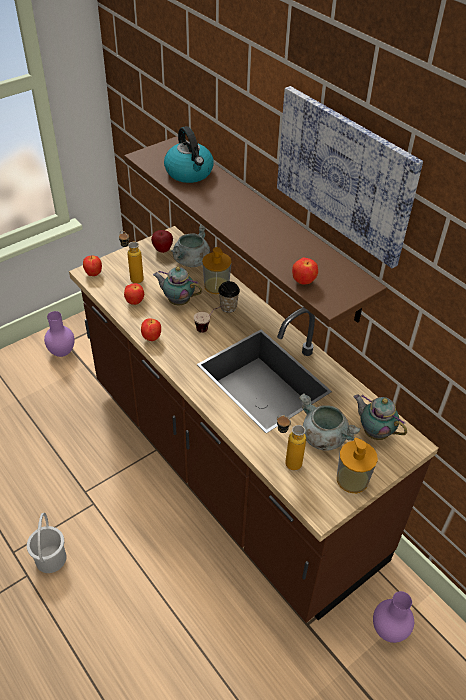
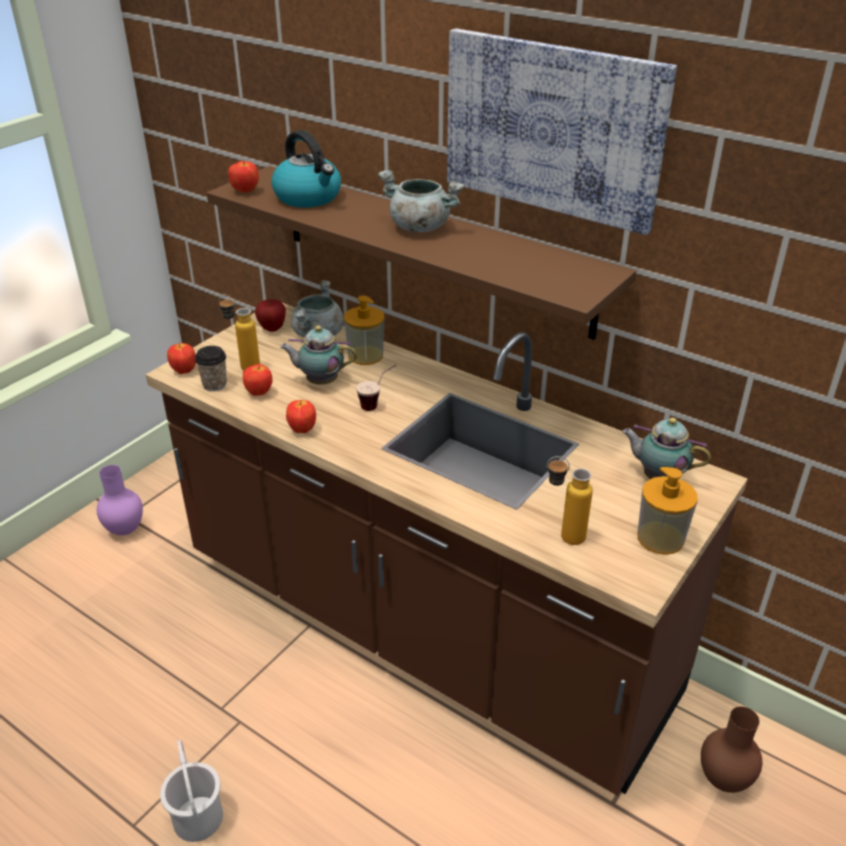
camera: 15 degrees left, 10 degrees down
(228, 307) = (393, 376): cup -> cup (215, 385)
(303, 281) = (528, 280): apple -> apple (245, 191)
(323, 437) = (596, 498): grey cooking pot -> grey cooking pot (419, 227)
(389, 631) = (725, 781): purple vase -> brown vase

